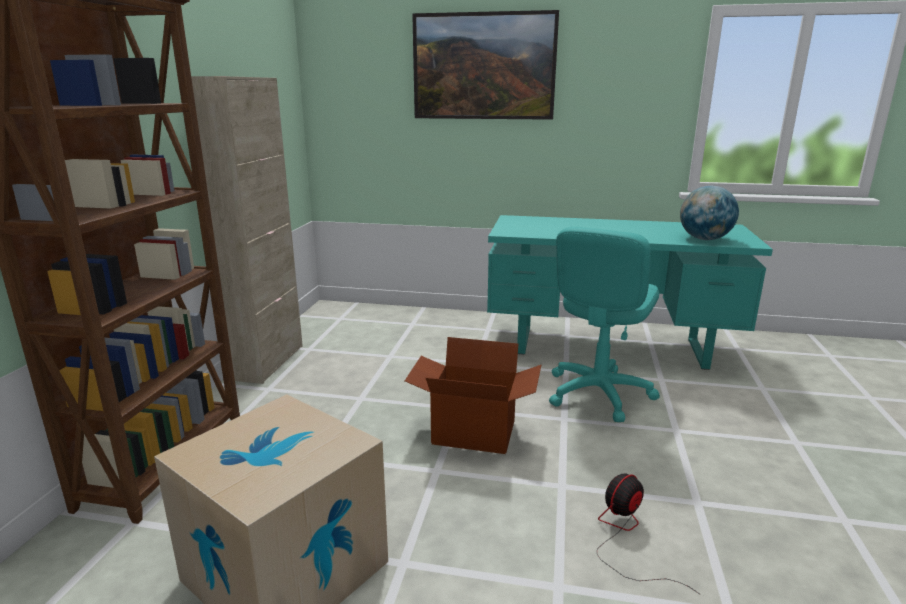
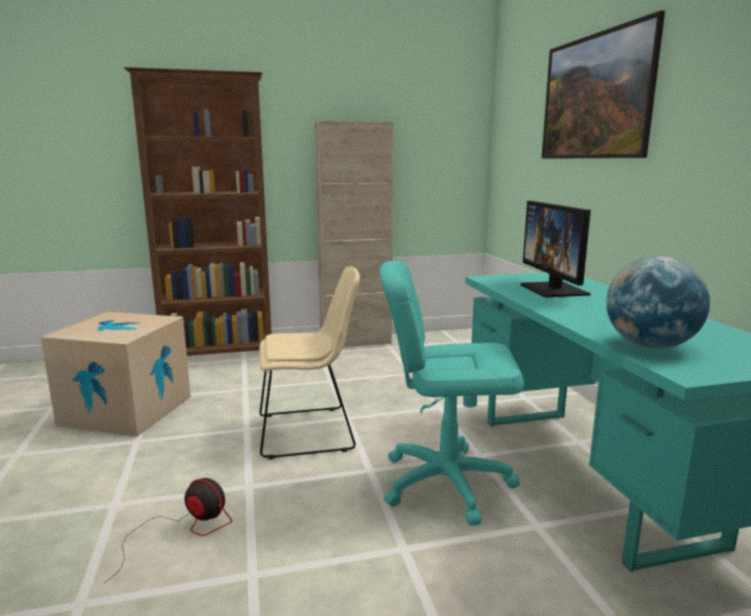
camera: 65 degrees right, 5 degrees down
(473, 433) = (310, 431): cardboard box -> beige chair
(560, 227) = (554, 290): none -> monitor

